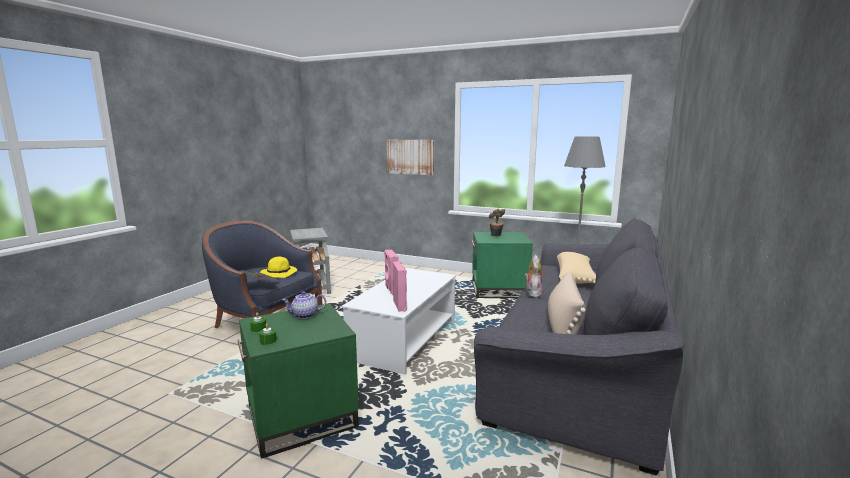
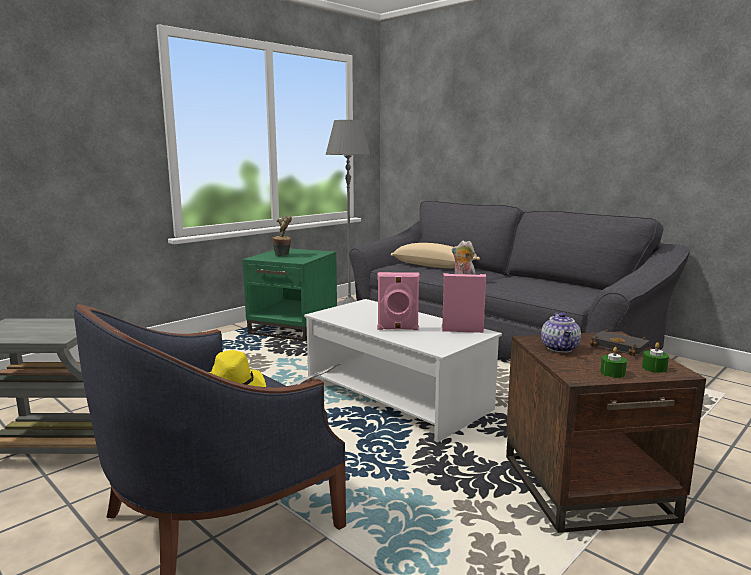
camera: 70 degrees left, 0 degrees up
(302, 418) = (587, 487): green side table -> brown side table
(312, 332) = (621, 347): none -> black book
(410, 157) = (83, 151): picture -> none
(563, 326) = (557, 286): beige pillow -> none

